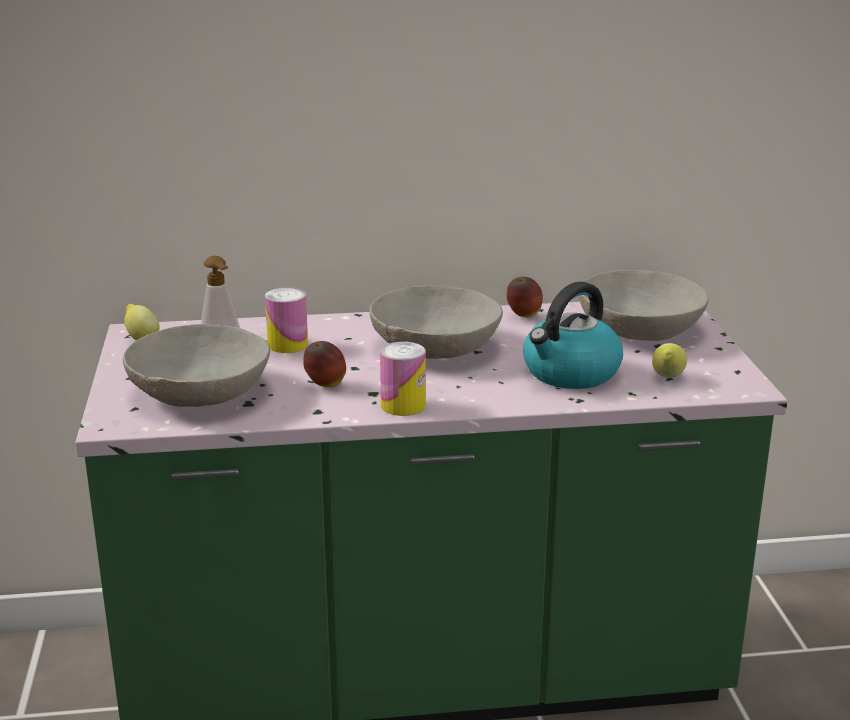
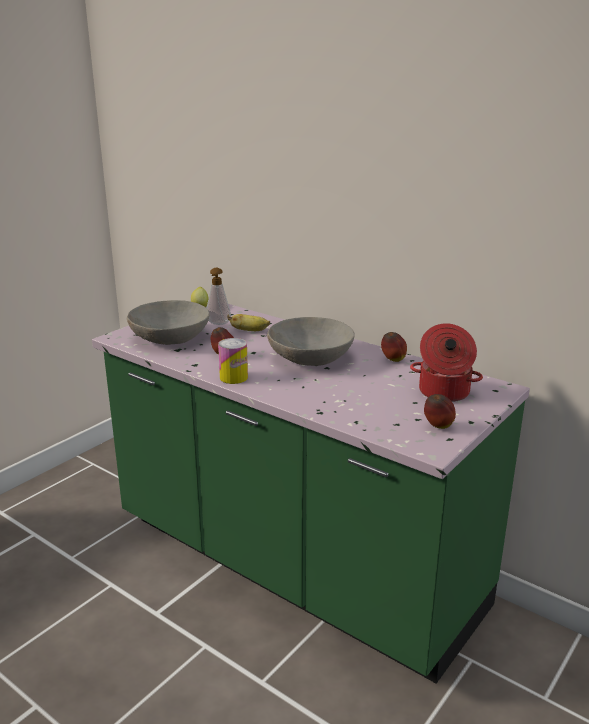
camera: 45 degrees right, 0 degrees up
(287, 344) = (250, 331): can -> banana
(570, 373) = (347, 398): kettle -> none
(640, 330) = (443, 393): grey bowl -> cooking pot
(667, 378) = (396, 423): lemon -> none
(706, 365) = (438, 427): none -> apple

